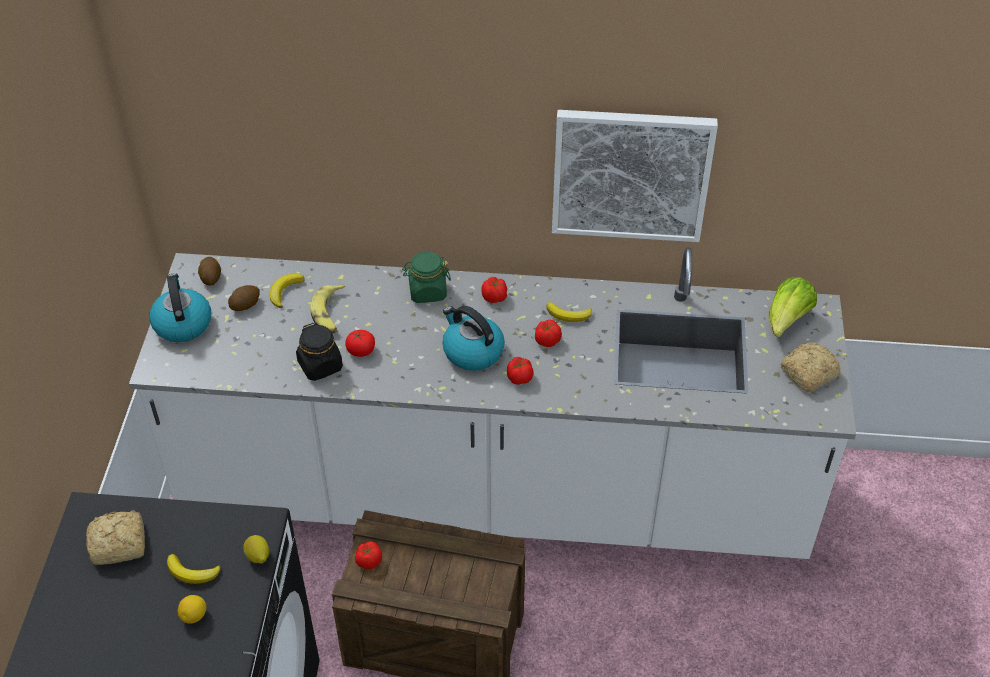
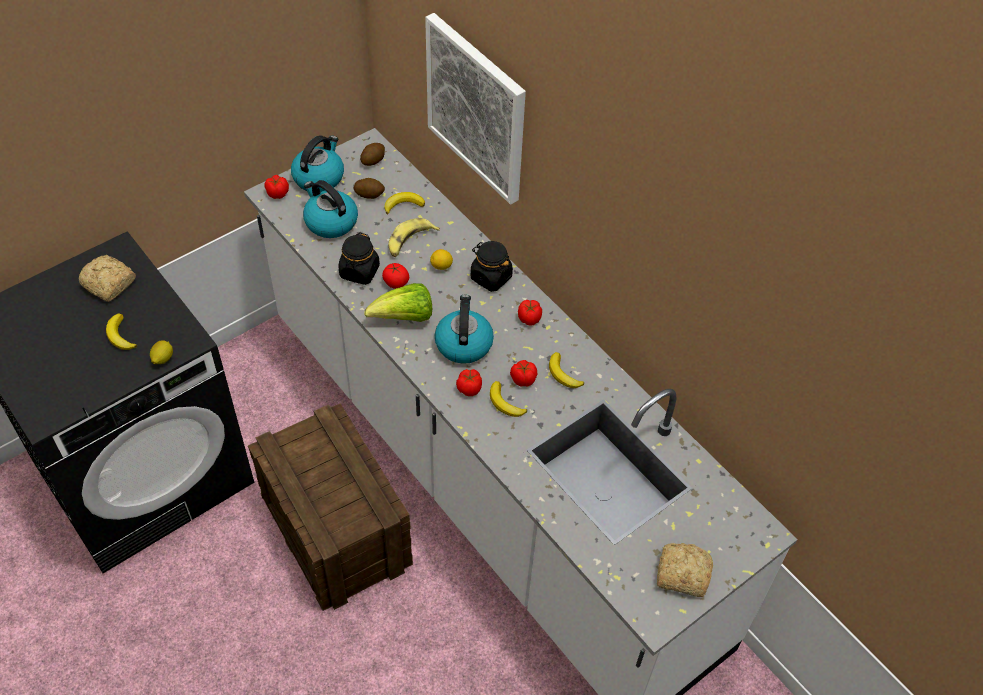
camera: 45 degrees right, 5 degrees up
(194, 616) = (88, 362): lemon -> lemon (441, 266)
(242, 349) = (330, 222): none -> kettle
(368, 561) = (301, 437): tomato -> tomato (277, 193)
(427, 291) = (491, 277): green jar -> black jar
(557, 366) = (505, 403): none -> banana
(631, 174) = (661, 291): picture -> picture (477, 108)
(786, 321) = (722, 520): lettuce -> lettuce (404, 318)

